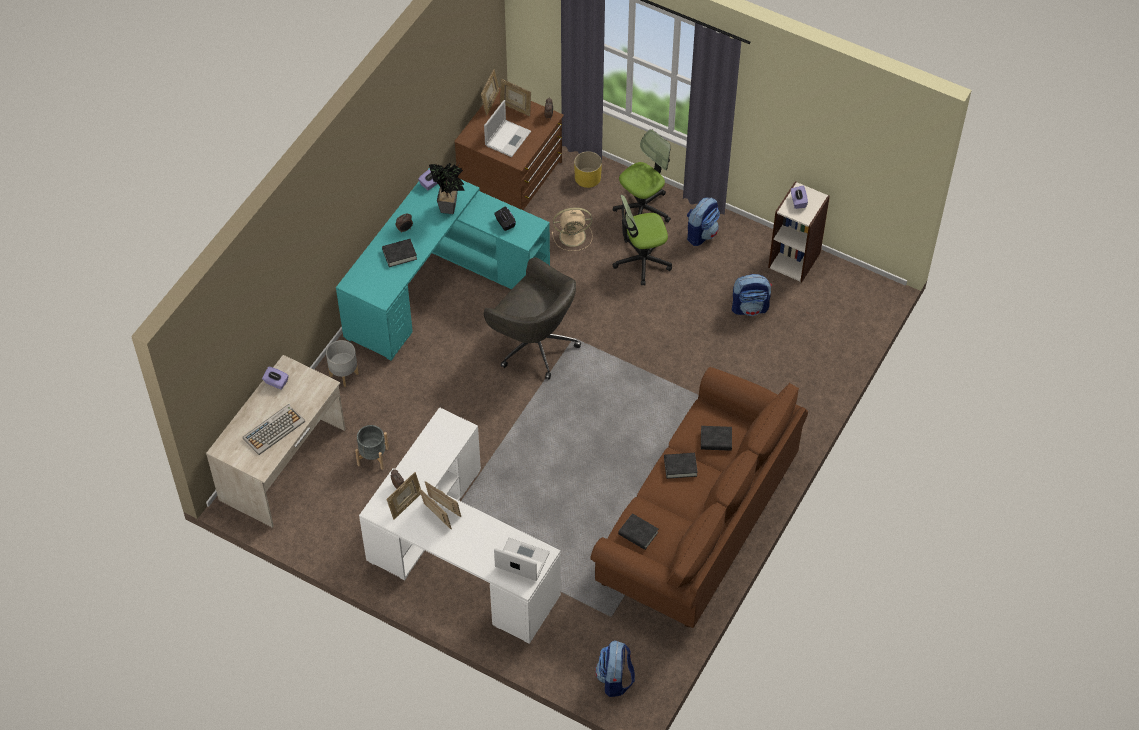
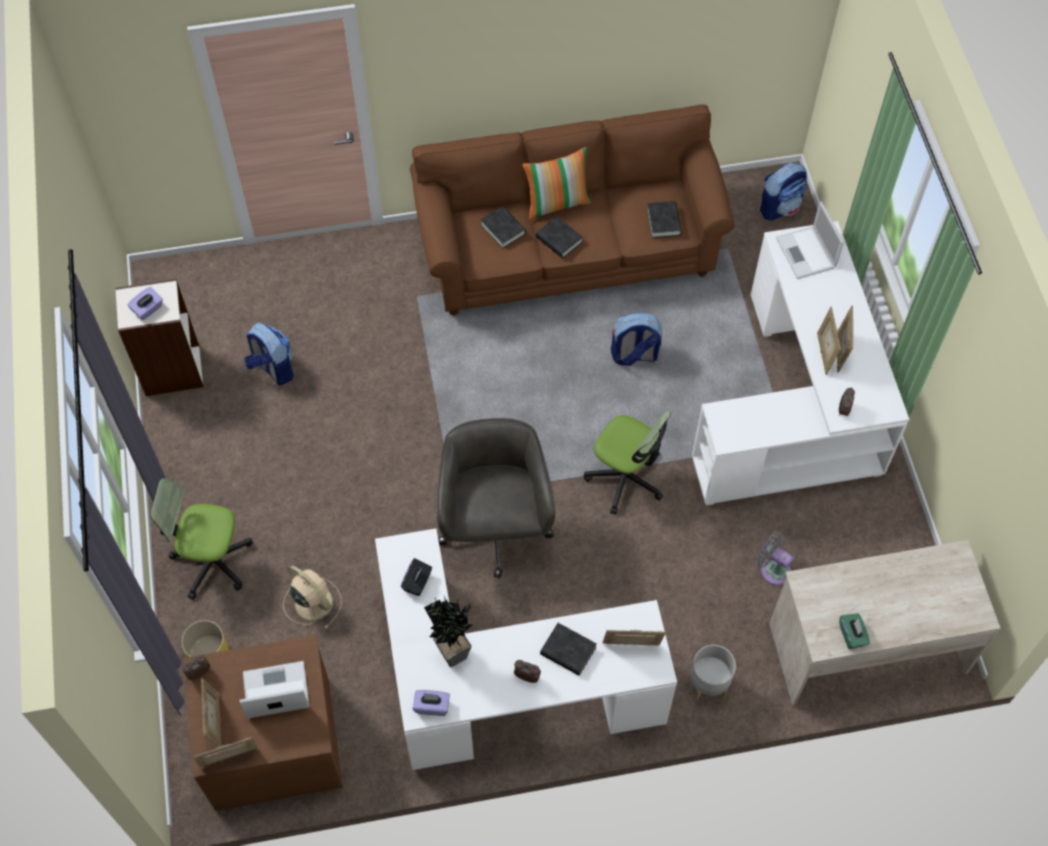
camera: 130 degrees left, 5 degrees up
(274, 429) = (905, 585): keyboard -> none
(276, 382) = (852, 635): purple tissue box -> green tissue box
(373, 457) = (772, 569): grey planter -> grey fan
(405, 505) = (856, 387): picture frame -> picture frame (631, 647)
(439, 284) = (502, 689): turquoise desk -> white desk
(642, 261) = (292, 508): office chair -> office chair (626, 478)
(701, 233) = (203, 478): backpack -> backpack (634, 355)
(711, 487) = (557, 203): none -> pillow

